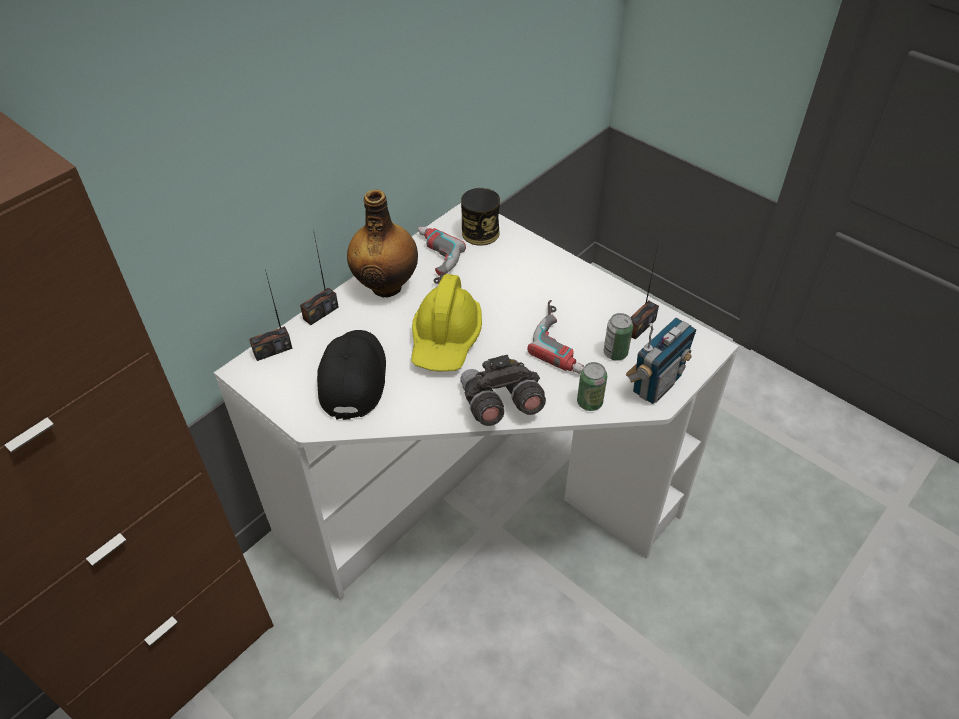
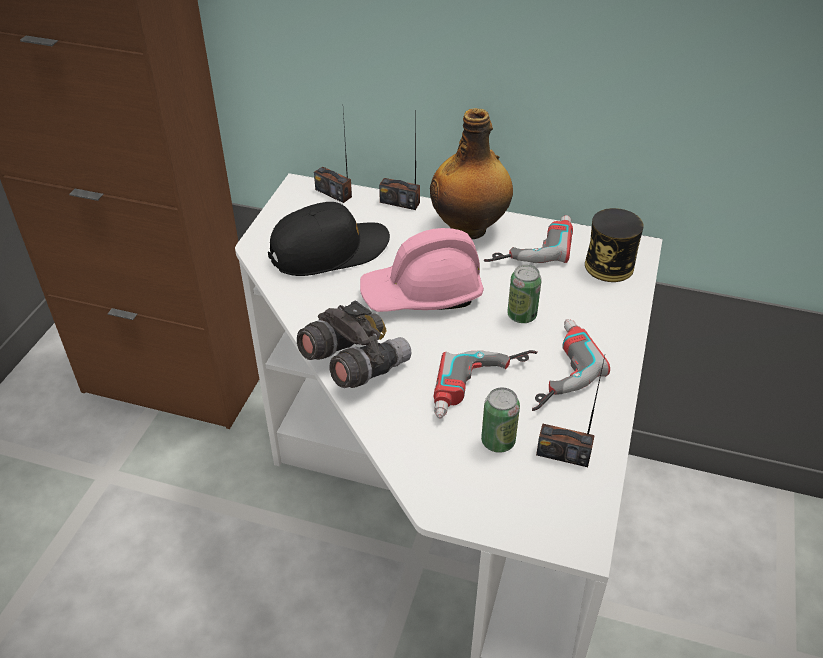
camera: 65 degrees right, 5 degrees down
(446, 339) = (422, 294): yellow hard hat -> pink hard hat
(564, 301) = (553, 369): none -> power drill
(589, 402) = (400, 439): can -> can (521, 315)
(656, 384) = (470, 497): radio -> none

